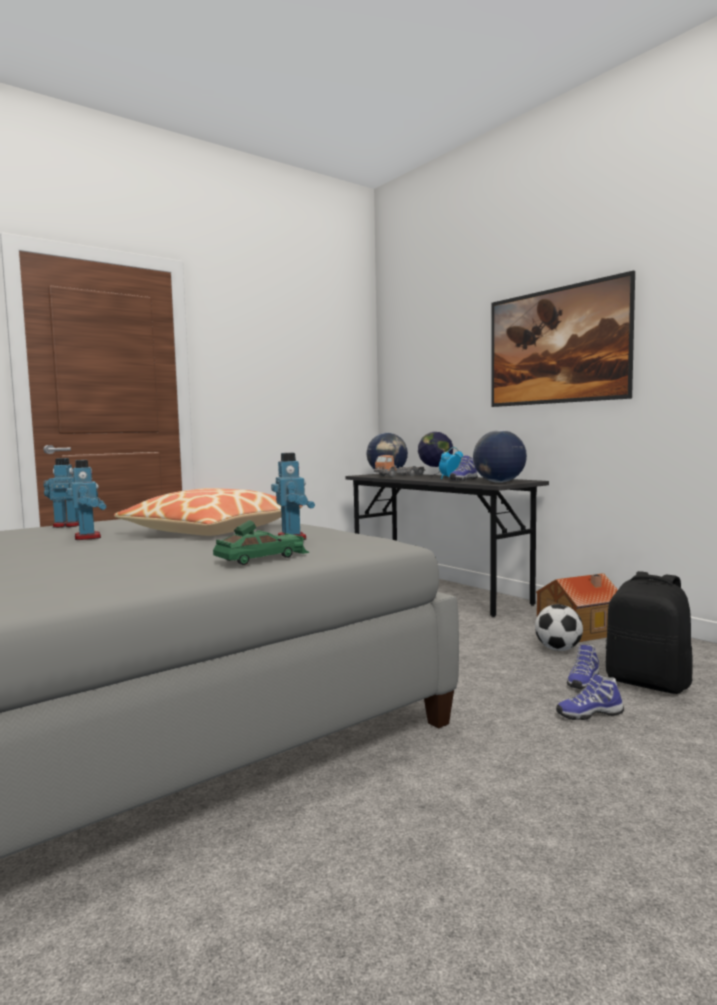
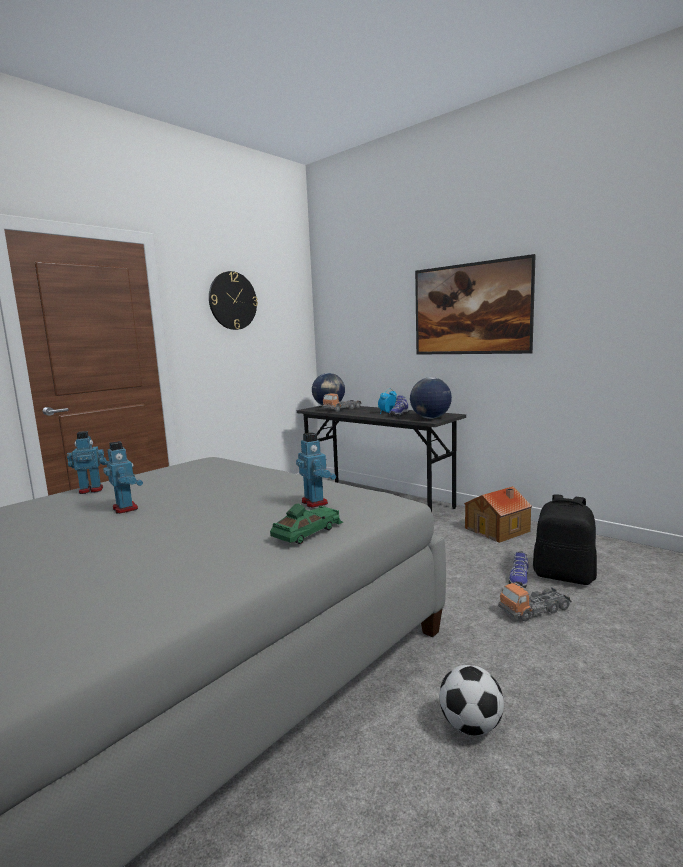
camera: 10 degrees left, 5 degrees up
(211, 531) = (230, 491): pillow -> none
(274, 342) = (232, 301): none -> wall clock
(435, 476) = (372, 409): globe -> none
(558, 649) = (489, 550): football -> football (471, 726)
(589, 714) = (534, 610): shoe -> toy truck

